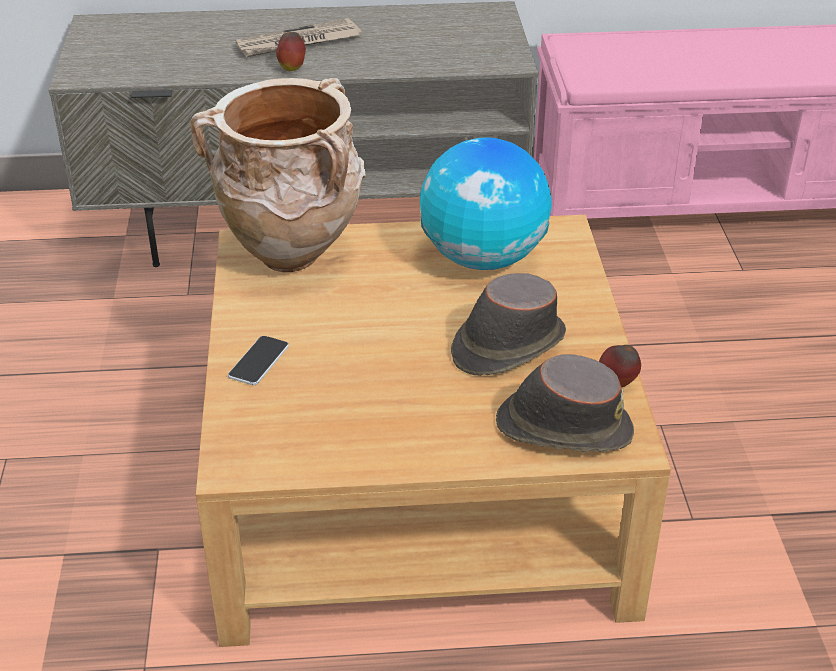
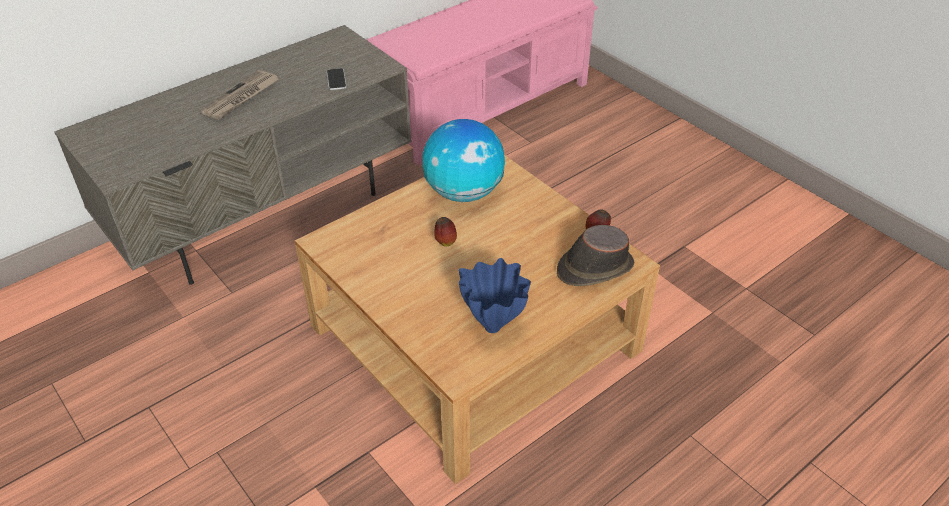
camera: 35 degrees left, 5 degrees up
(259, 361) = (406, 309): phone -> phone (336, 80)
(292, 68) = (257, 116): apple -> apple (445, 242)
(294, 256) = (358, 237): beige vase -> none
(340, 435) = (493, 328): none -> blue vase
(507, 345) = (525, 237): brown hat -> none

